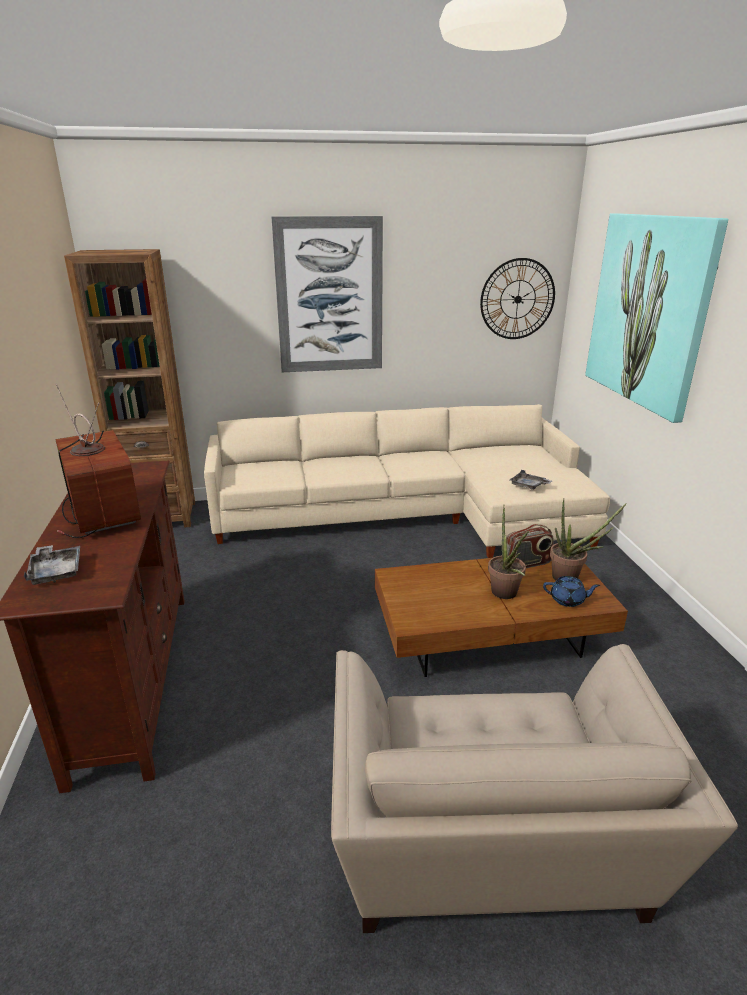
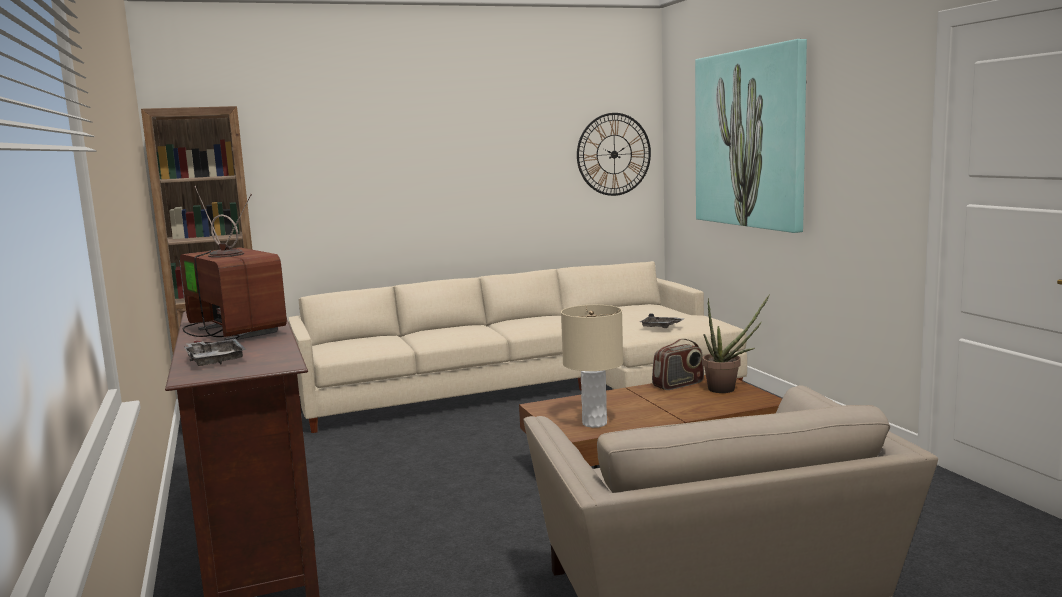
camera: 10 degrees left, 15 degrees down
(330, 296) = (420, 156): picture -> none
(431, 610) = (594, 423): none -> beige table lamp
(505, 595) = (666, 406): potted plant -> none
(568, 600) = (731, 402): blue teapot -> none

